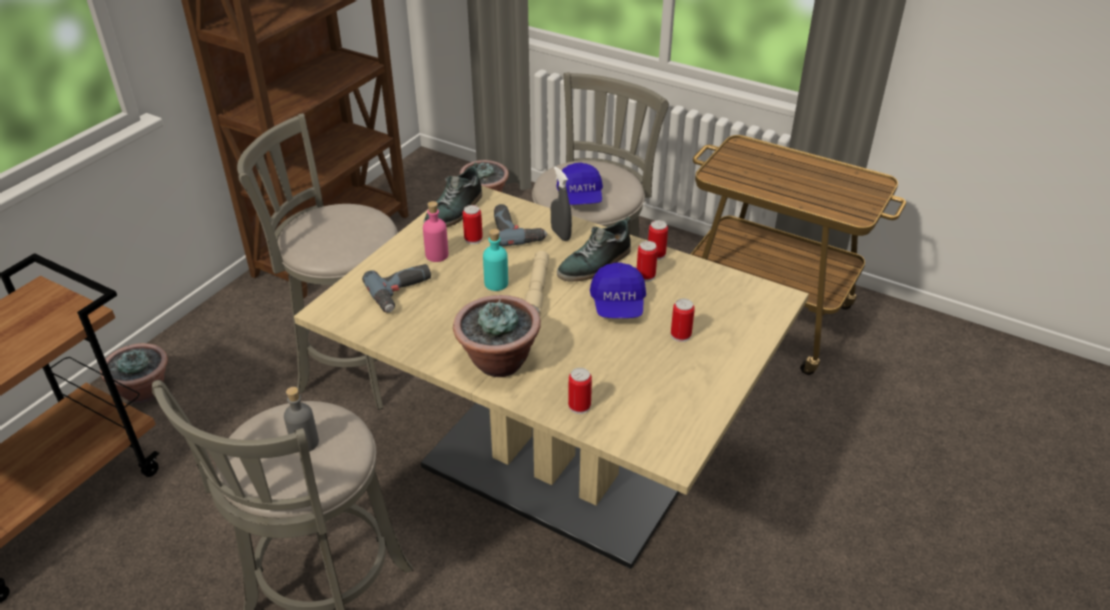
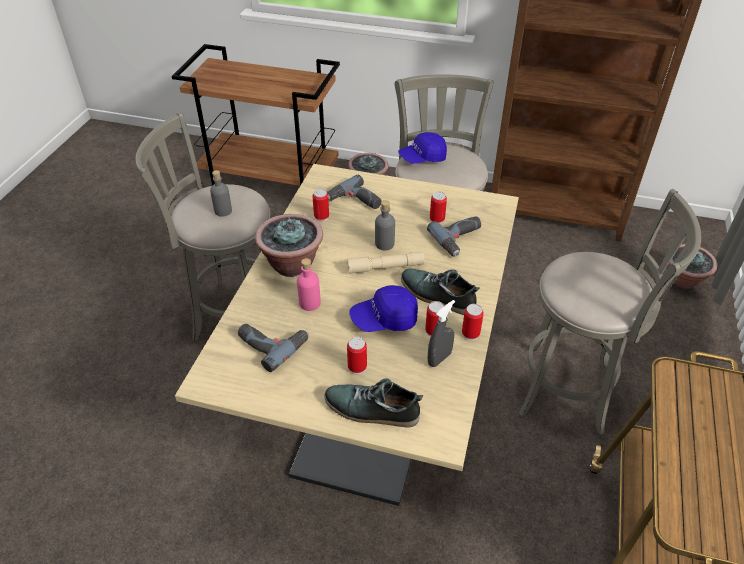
camera: 75 degrees right, 5 degrees up
(437, 255) = (407, 206): pink bottle -> pink bottle (310, 303)
(455, 210) = (470, 202): shoe -> shoe (372, 410)
(496, 283) = (384, 244): turquoise bottle -> grey bottle
(560, 234) = (469, 266): grey spray bottle -> grey spray bottle (439, 359)
(579, 406) = (253, 317): can -> can (321, 217)
(580, 197) = (570, 282): blue cap -> blue cap (422, 158)
(627, 394) = (272, 343): none -> power drill

